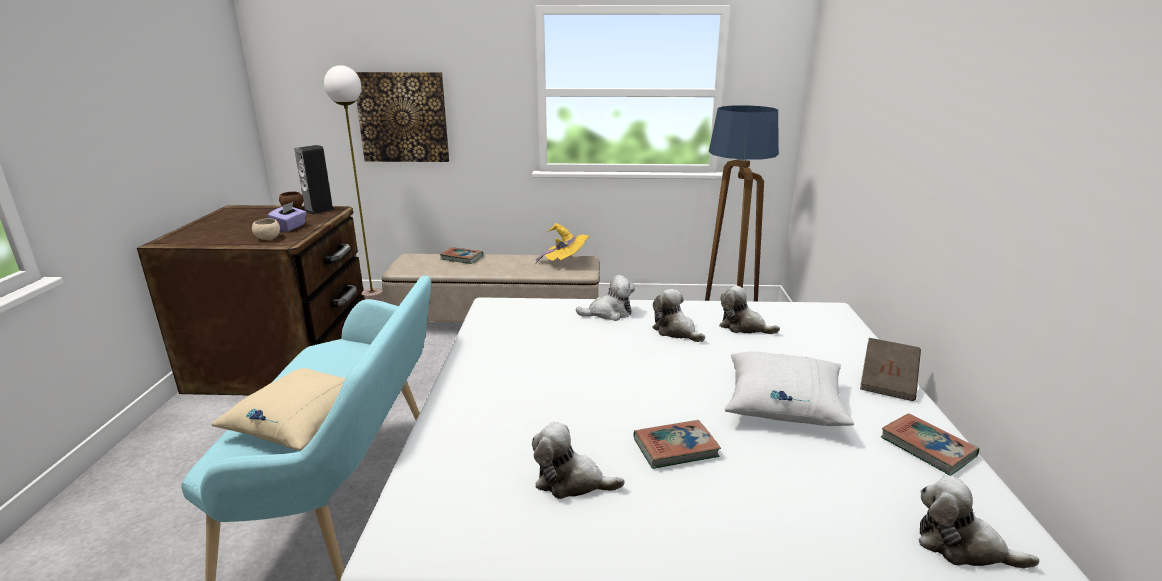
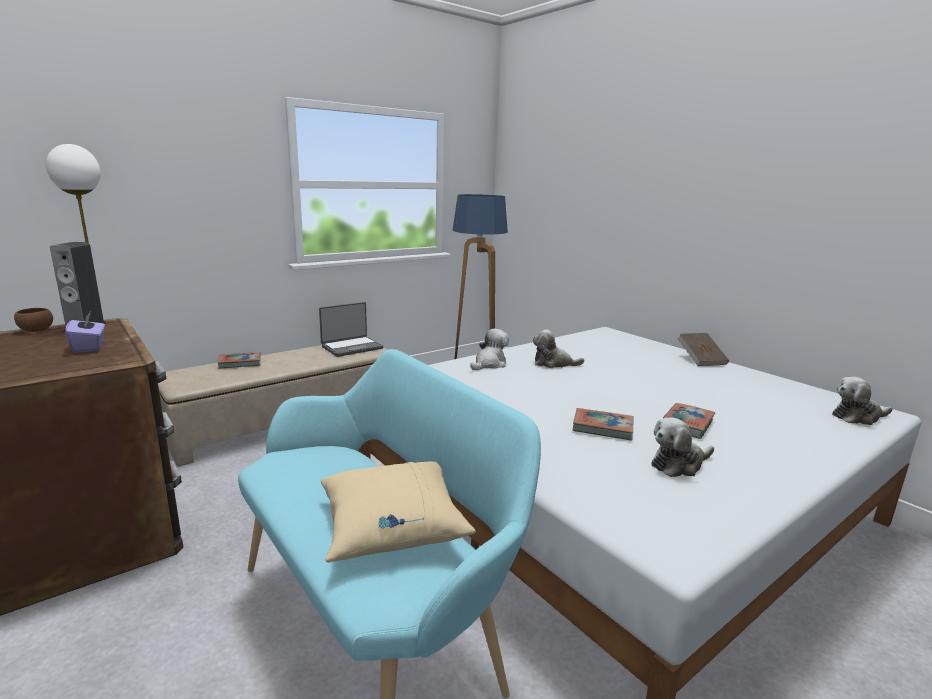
camera: 40 degrees left, 5 degrees down
(268, 238) = (85, 361): beige bowl -> none
(403, 117) = (135, 212): picture -> none
(566, 263) = (351, 347): yellow hat -> laptop
(743, 327) = (583, 351): plush toy -> none
(782, 405) = (684, 385): grey pillow -> none
(927, 447) = (770, 382): book -> book (602, 427)

